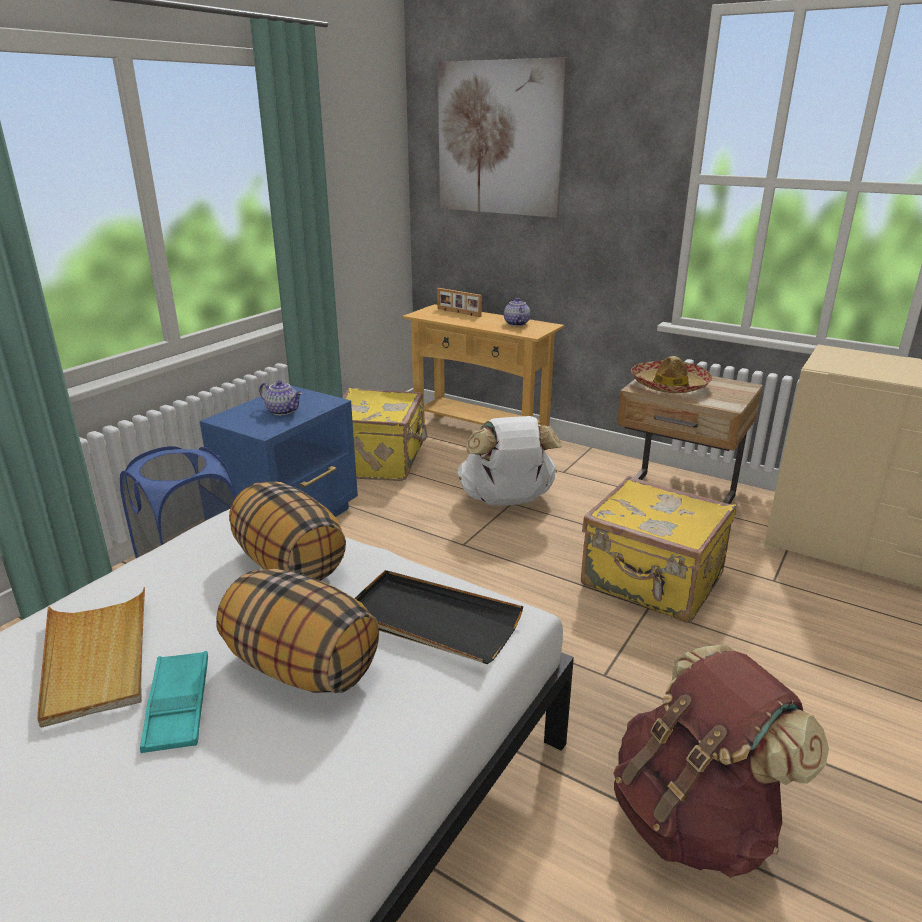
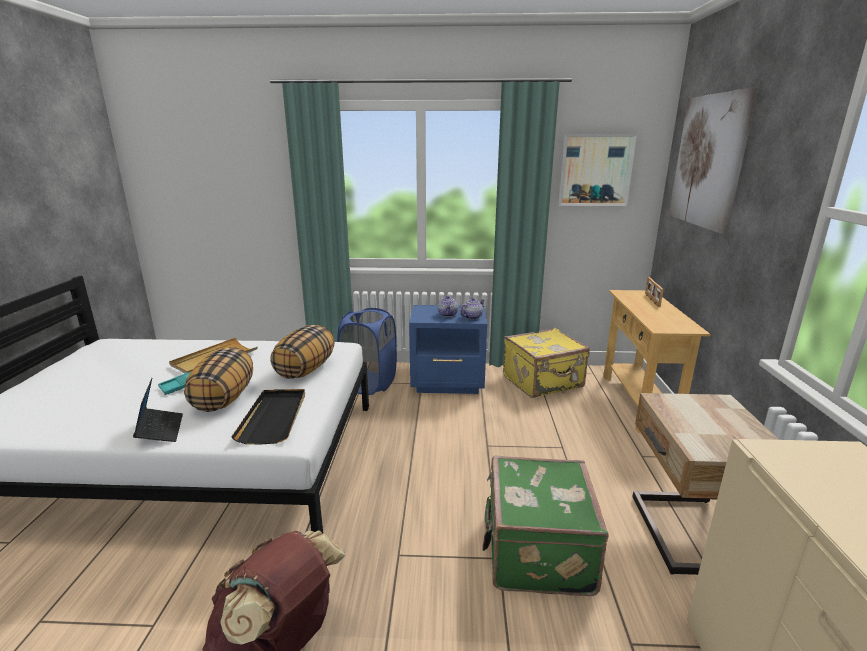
camera: 60 degrees right, 5 degrees down
(351, 762) = (160, 430): none -> laptop
(352, 158) = (595, 170): none -> picture
(507, 501) = (561, 444): white backpack -> none
(516, 324) = (670, 319): teapot -> teapot (472, 317)
(651, 582) = (536, 551): yellow suitcase -> green suitcase
(669, 385) = (693, 412): hat -> none

